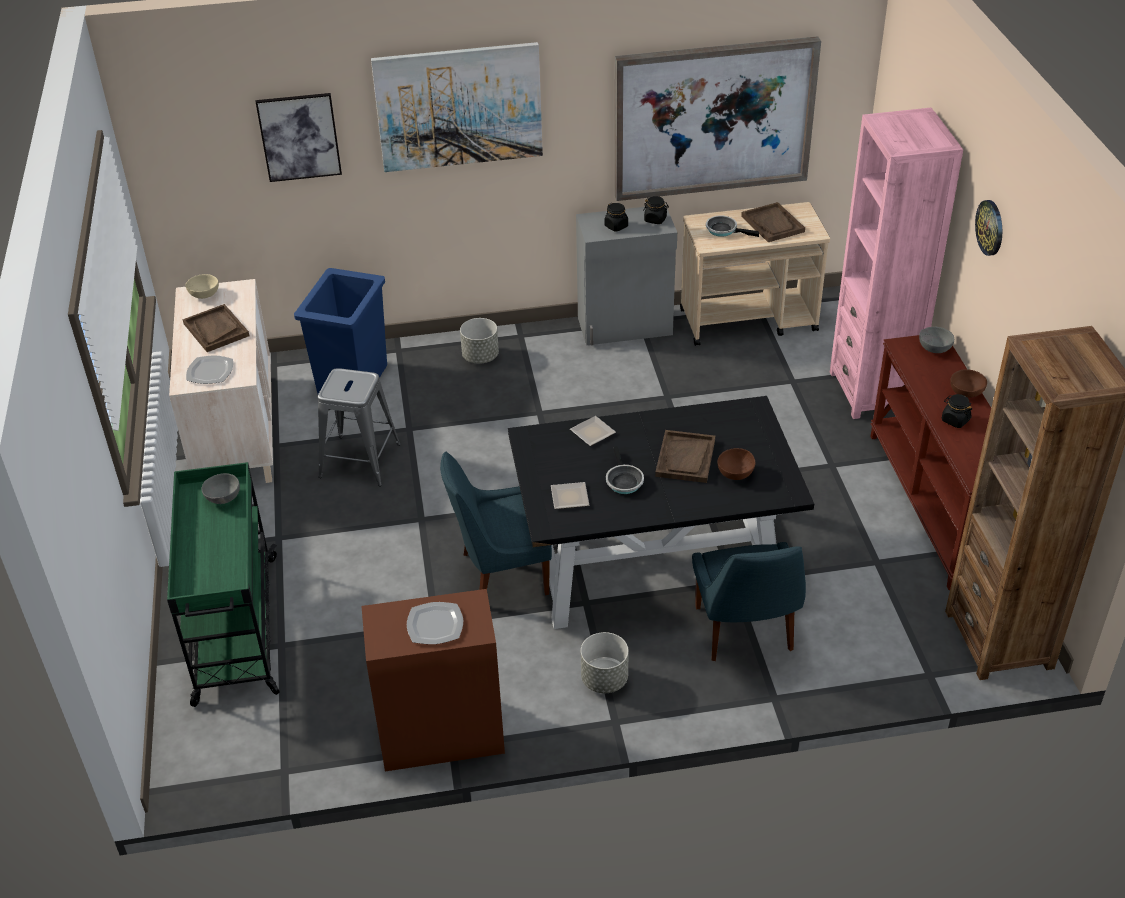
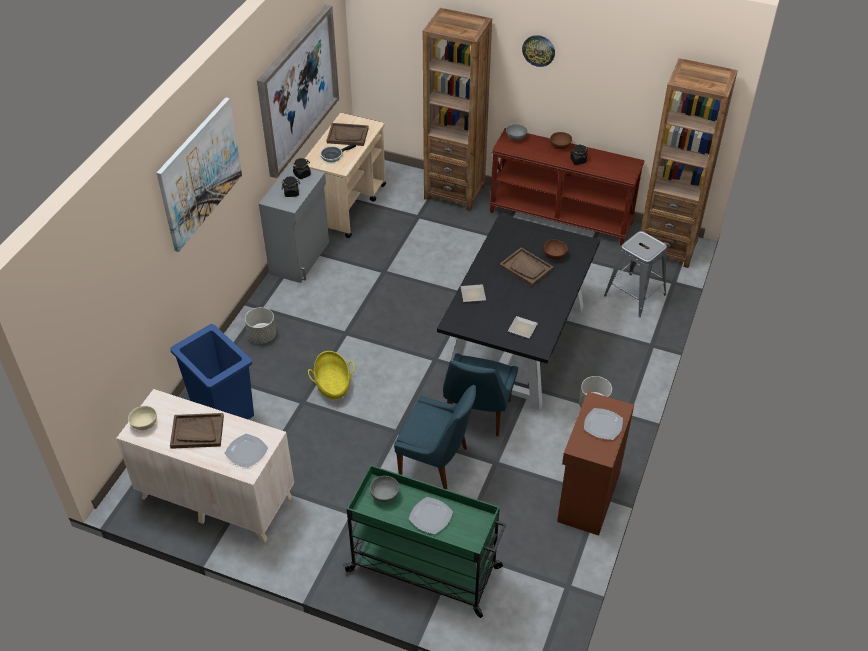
camera: 60 degrees left, 5 degrees up
(213, 545) = (430, 516): none -> plate
(299, 137) = (132, 264): picture -> none
(360, 461) = (312, 440): grey stool -> grey stool (635, 295)
(452, 438) = (332, 384): none -> basket
(623, 481) = (525, 301): frying pan -> none
(744, 632) = (598, 333): blue chair -> blue chair (436, 462)
(872, 391) = (454, 192): pink bookcase -> brown bookcase

